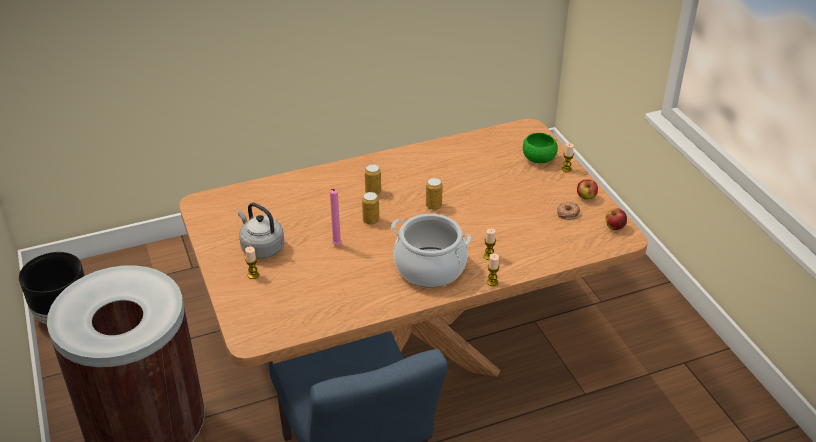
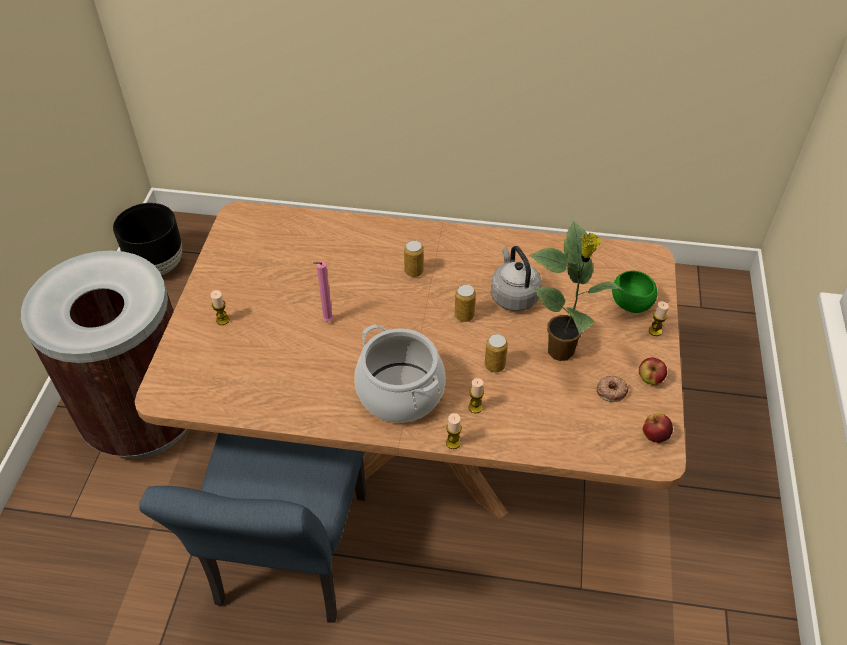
camera: 30 degrees right, 10 degrees up
(261, 248) = (254, 291): grey kettle -> grey kettle (513, 295)
(371, 220) = (384, 305): can -> can (494, 365)
(518, 203) = (562, 352): none -> potted plant

